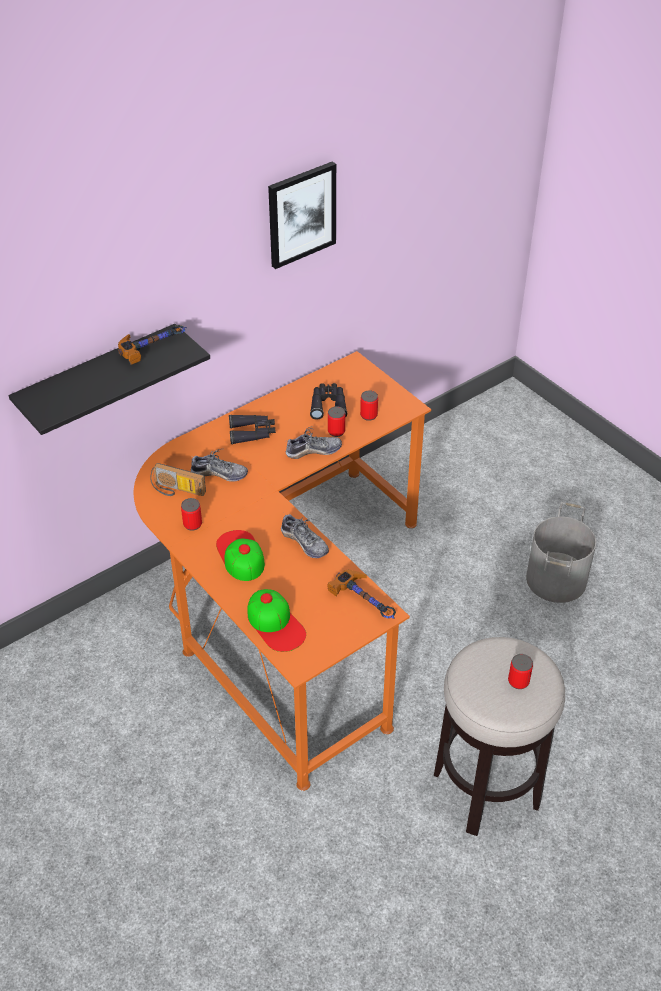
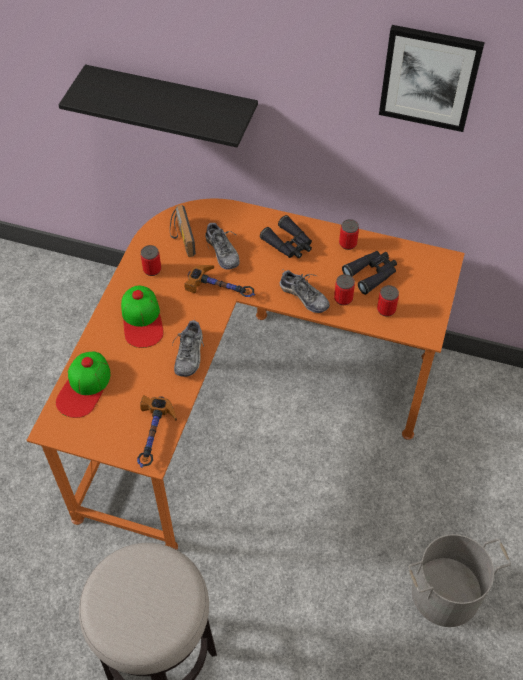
camera: 55 degrees right, 10 degrees up
(153, 346) = (214, 105): hammer -> hammer (222, 289)
(240, 555) = (142, 320): cap -> cap turned 135 degrees clockwise
(518, 681) = (143, 611): can -> can (348, 243)

